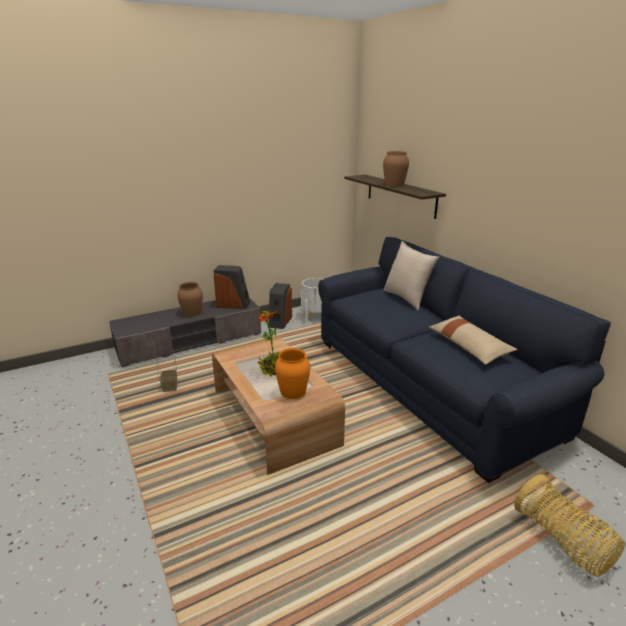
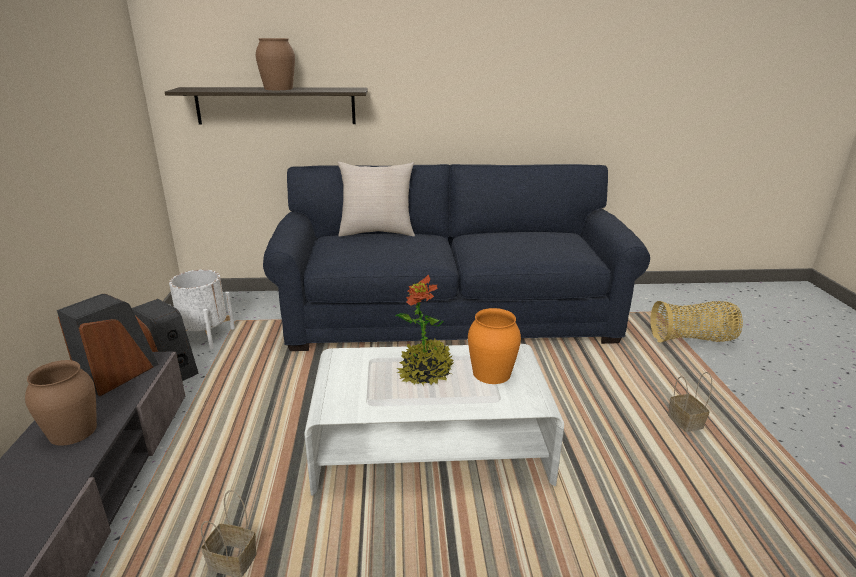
camera: 65 degrees left, 0 degrees up
(274, 416) = (430, 446): brown coffee table -> white coffee table
(393, 540) = (683, 421): none -> basket
(469, 346) = (517, 239): beige pillow -> none

